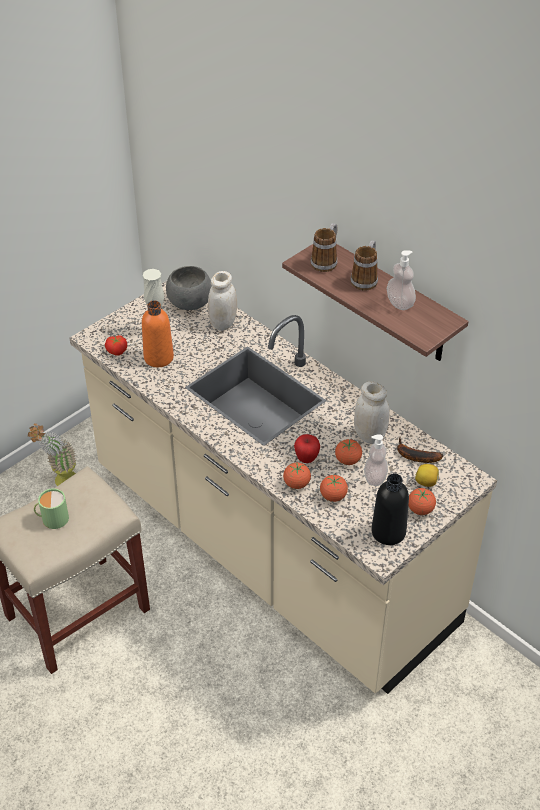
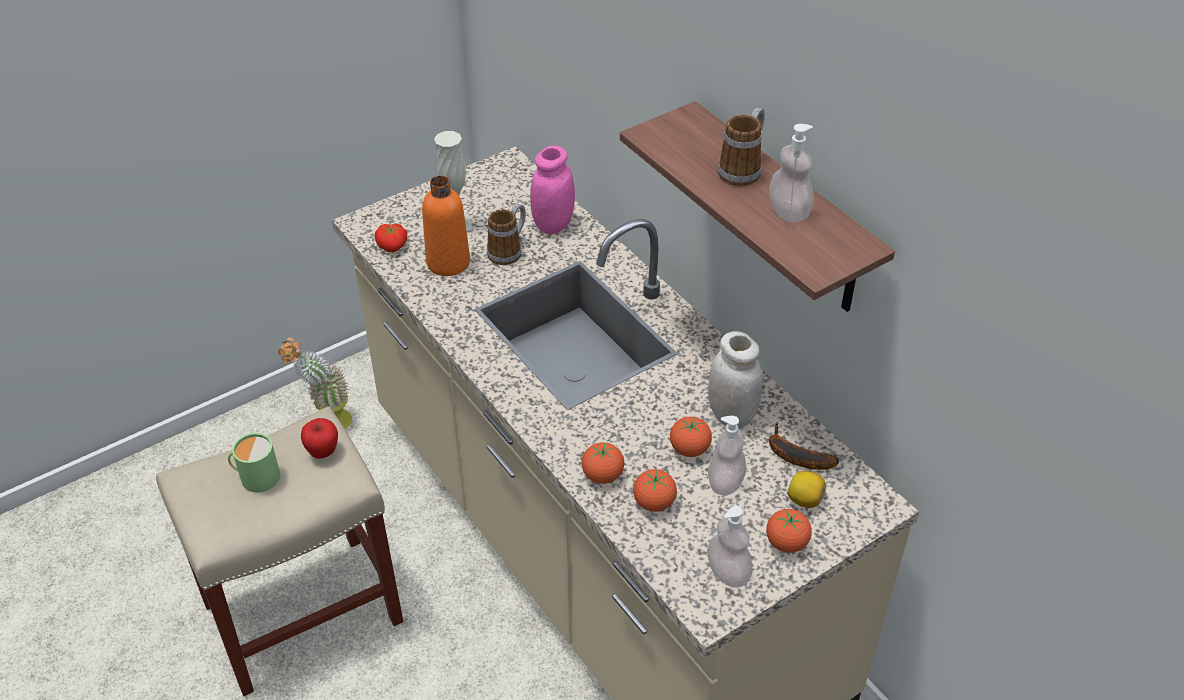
camera: 10 degrees right, 0 degrees up
(190, 303) = (513, 191): grey bowl -> none
(223, 323) = (553, 224): white jar -> pink jar
(306, 458) = (627, 438): apple -> apple (323, 452)
(326, 261) = (688, 136): mug -> mug (509, 251)
(388, 532) = (728, 572): black bottle -> soap dispenser

